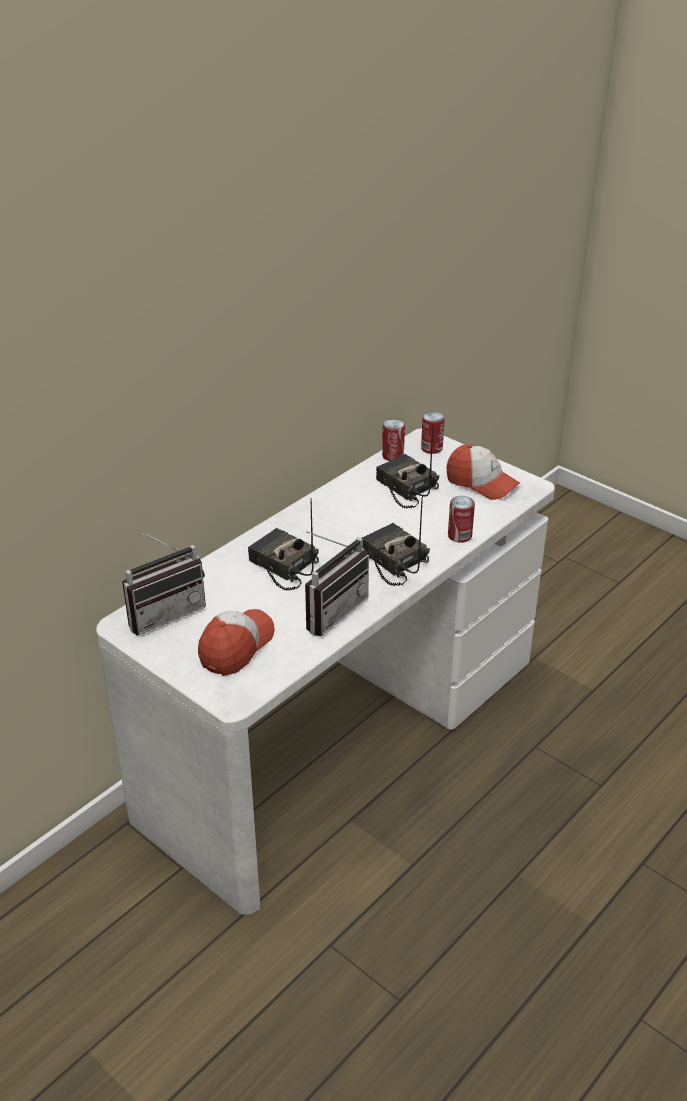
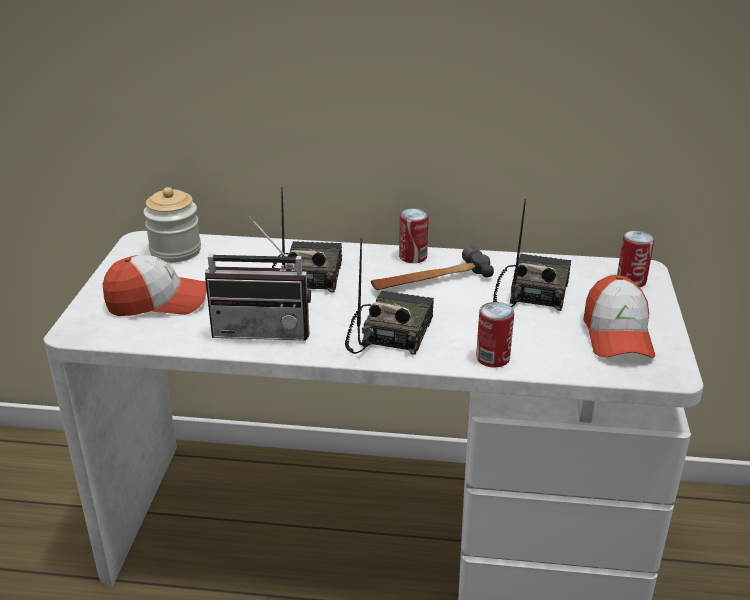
camera: 55 degrees right, 5 degrees down
(164, 612) = (175, 251): radio -> jar
(346, 517) = (430, 280): none -> hammer
(392, 456) = (578, 264): can -> can (413, 257)

